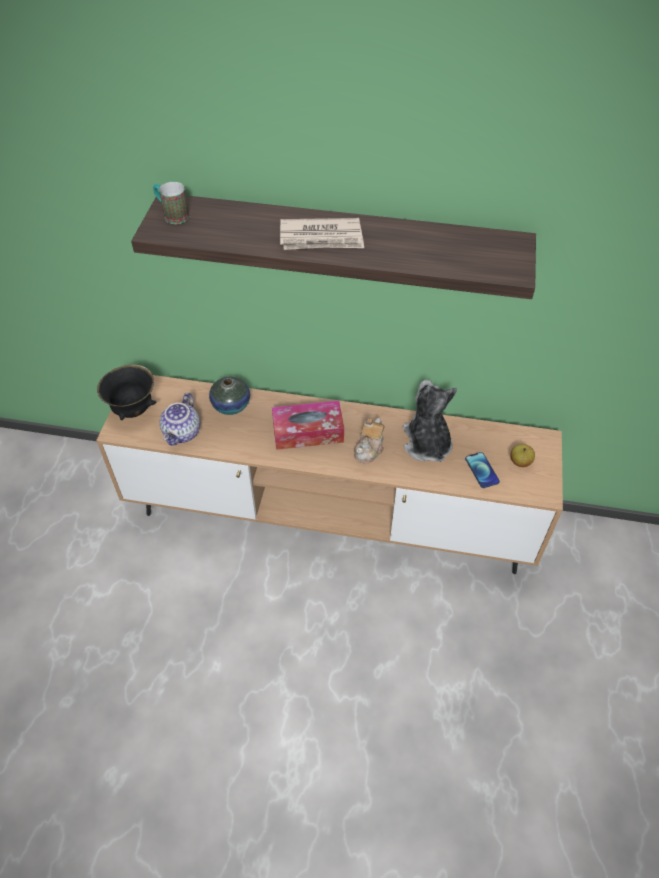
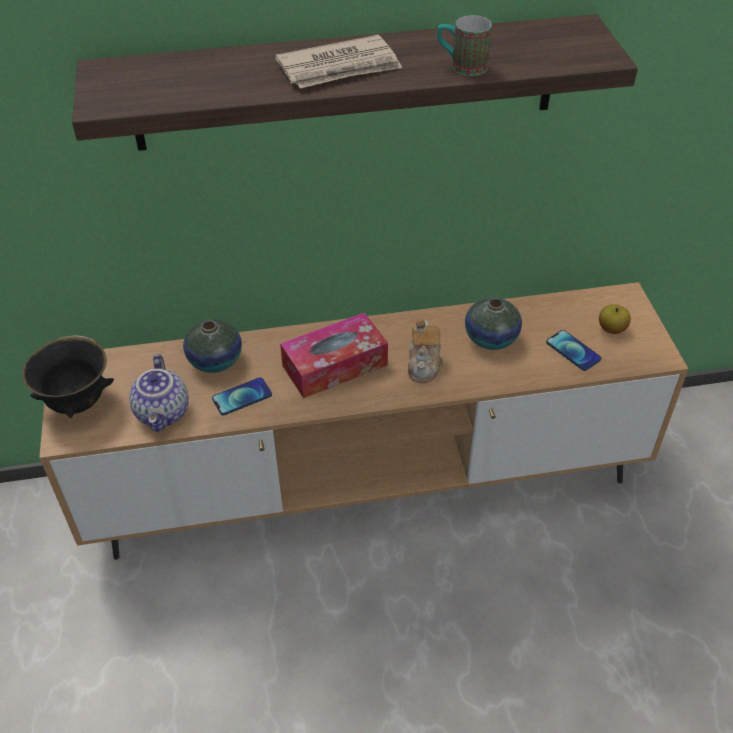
camera: 20 degrees left, 5 degrees down
(172, 215) = (115, 81): mug -> mug (461, 66)
(237, 437) = (242, 397): none -> phone
(426, 443) = (491, 338): plush toy -> vase

